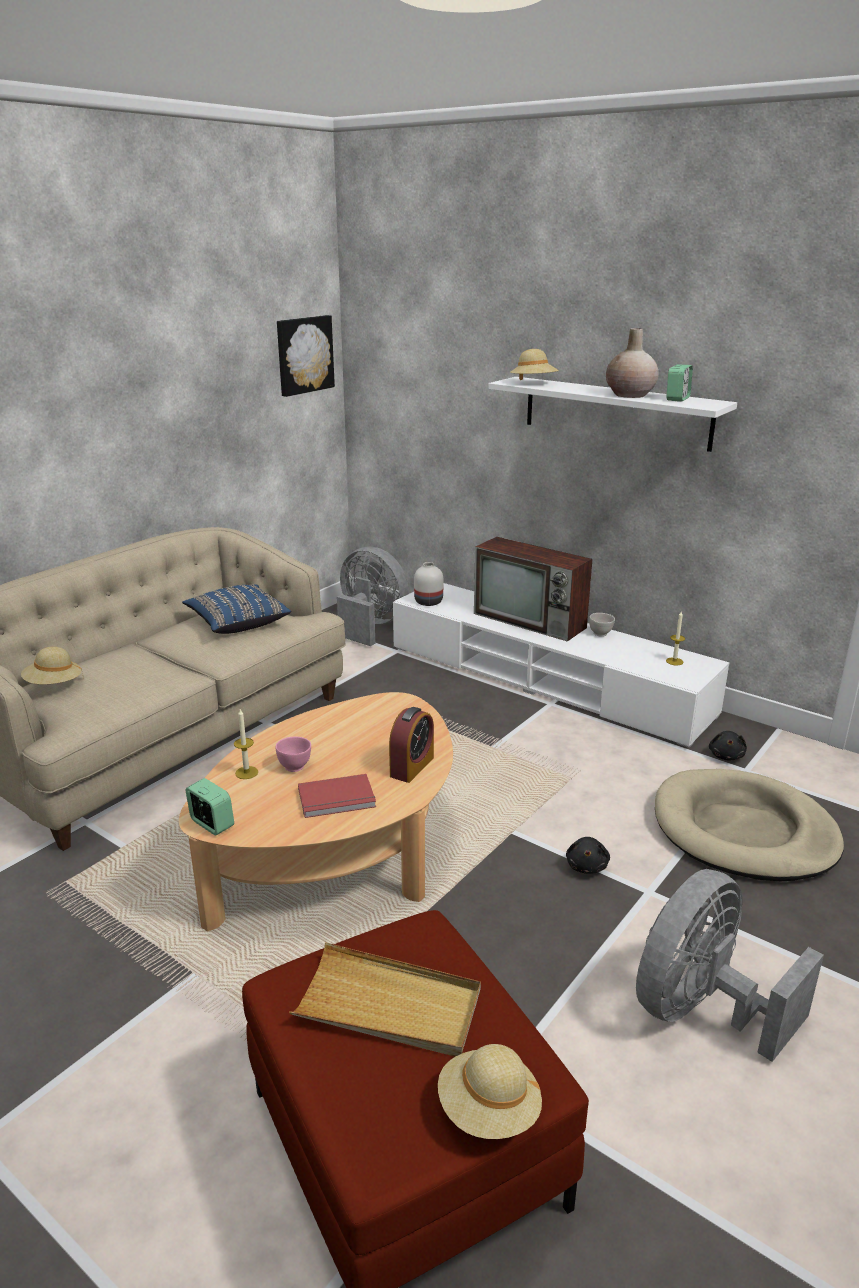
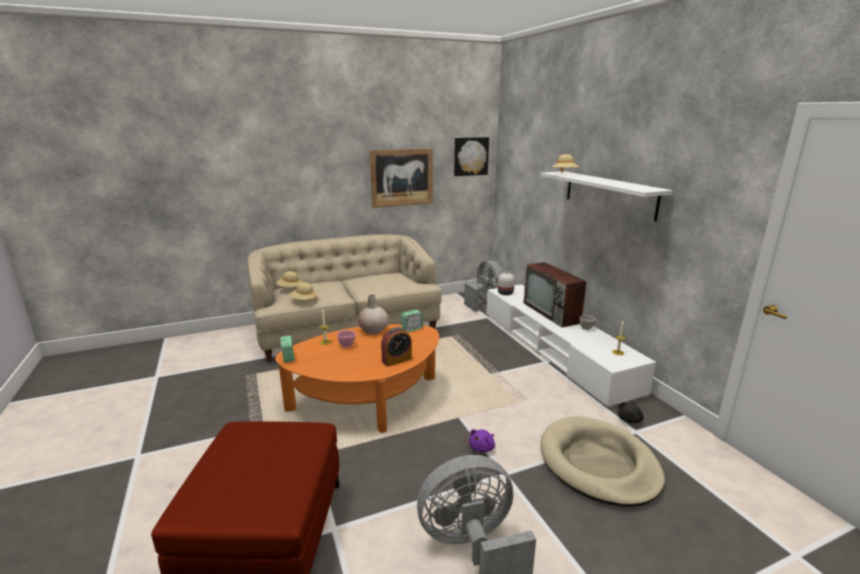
camera: 30 degrees right, 5 degrees down
(195, 410) = (402, 177): none -> picture
(238, 622) = (388, 280): blue pillow -> none
(337, 799) = (347, 364): red book -> none
(337, 856) = (367, 399): beige coffee table -> orange coffee table
(388, 1005) = (261, 453): beige tray -> none
(488, 1110) = (245, 516): beige hat -> beige hat (304, 300)
(587, 866) = (482, 448): black plush toy -> purple plush toy
(630, 395) = (608, 182): beige vase -> beige vase (373, 330)
(677, 399) = (634, 185): alarm clock -> alarm clock (412, 329)

